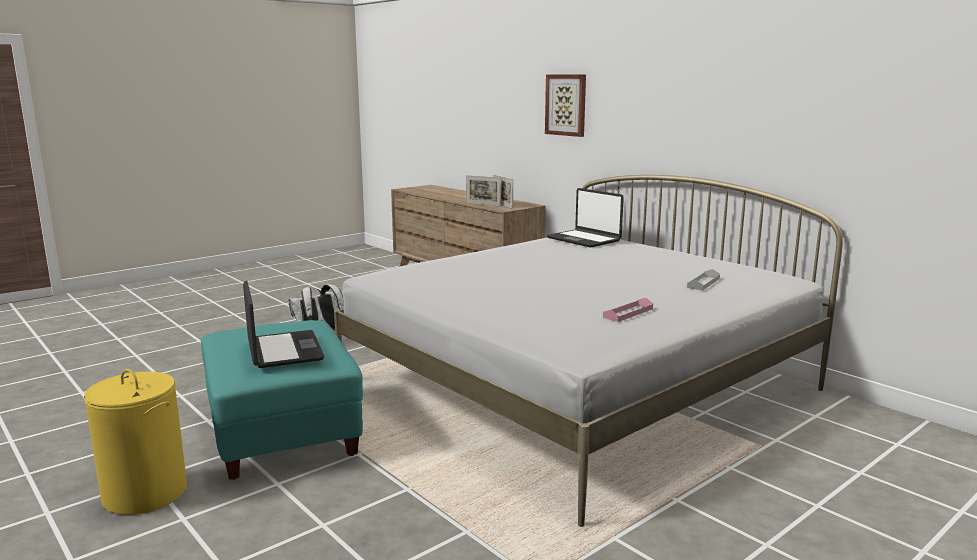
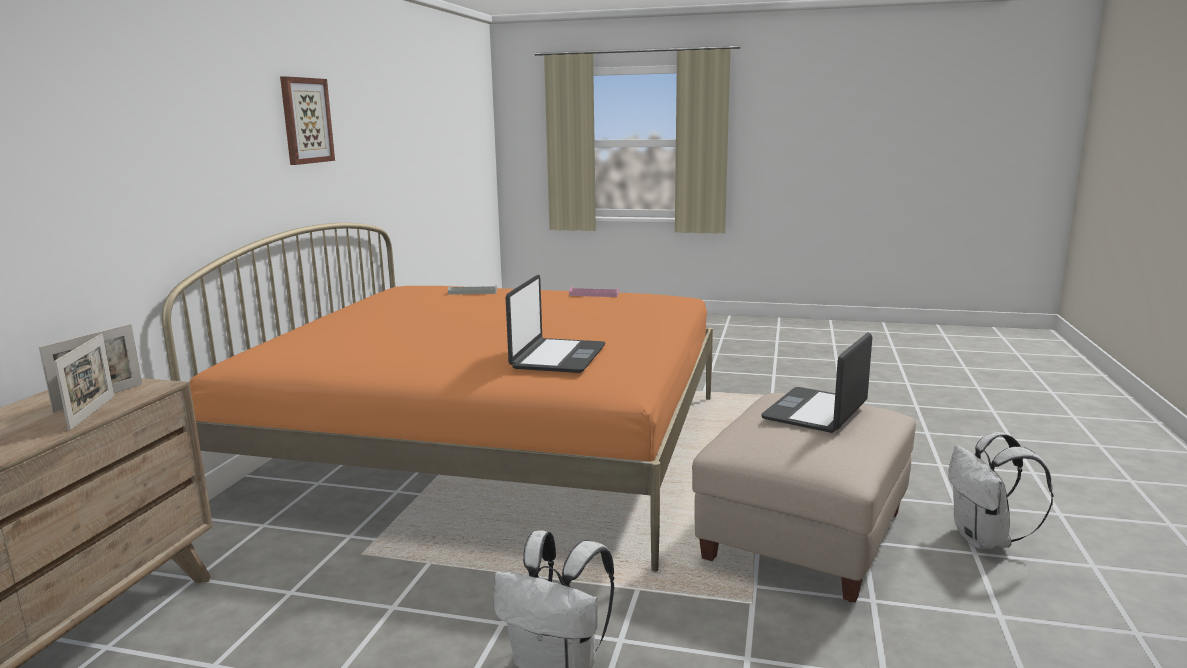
camera: 125 degrees left, 0 degrees up
(144, 493) = (985, 540): yellow laundry basket -> white backpack
(282, 433) = (805, 536): turquoise ottoman -> beige ottoman
(566, 105) = (85, 161): picture -> picture (306, 120)
(578, 386) = (492, 448): white bed -> orange bed
(584, 239) = (312, 343): laptop -> laptop (557, 357)

